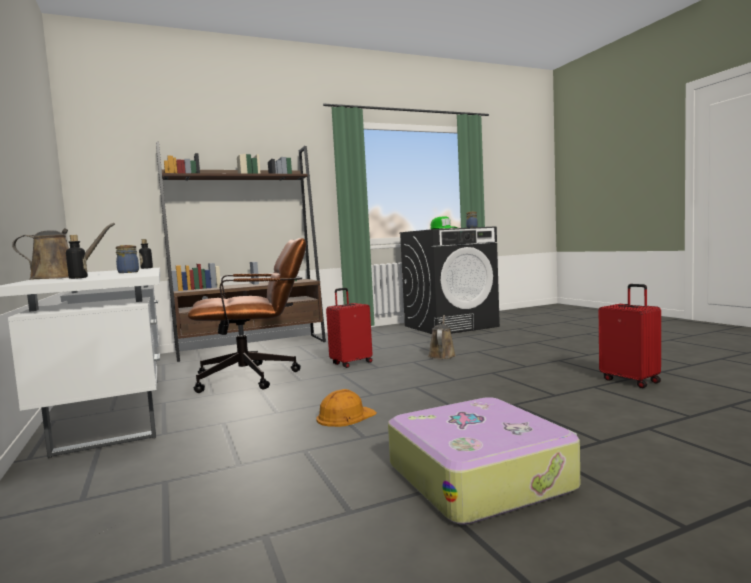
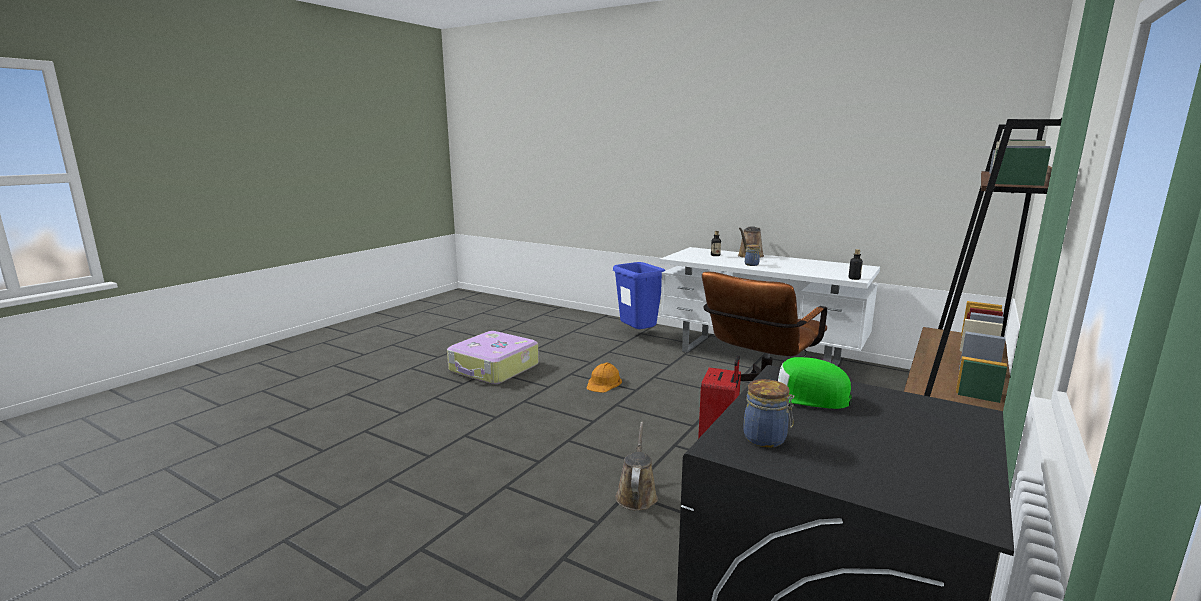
camera: 145 degrees right, 10 degrees up
(104, 493) = (638, 335): none -> blue trash can
(442, 355) = (636, 495): brown watering can -> brown watering can turned 150 degrees counterclockwise
(631, 380) = (387, 475): red suitcase -> none

